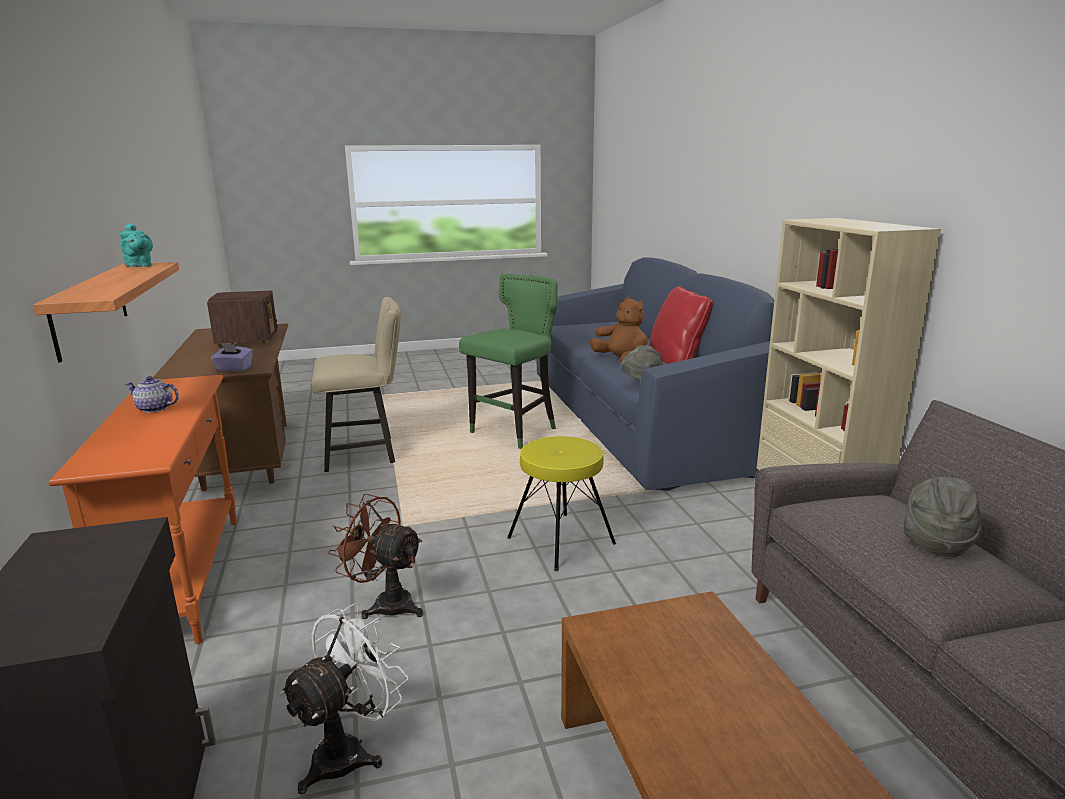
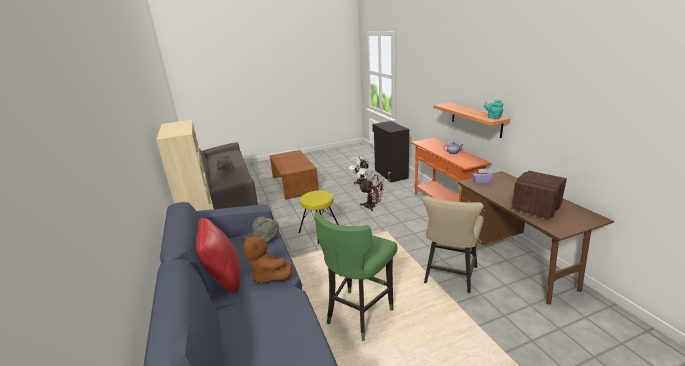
camera: 175 degrees right, 5 degrees up
(248, 339) = (535, 209): radio -> radio turned 60 degrees clockwise
(366, 452) = (449, 277): beige chair -> beige chair turned 45 degrees counterclockwise

